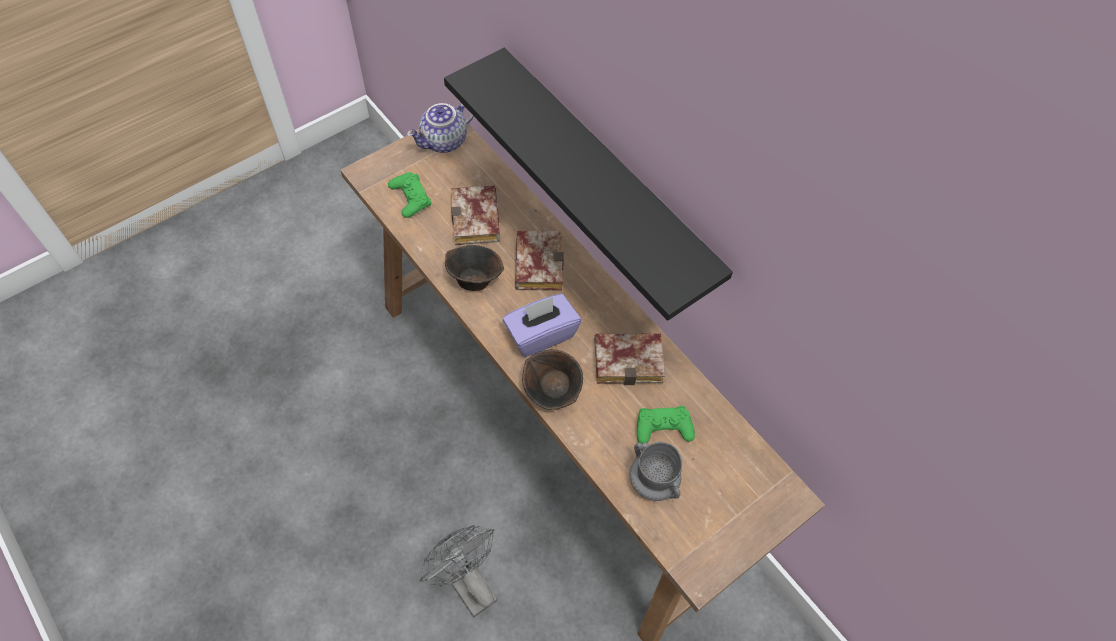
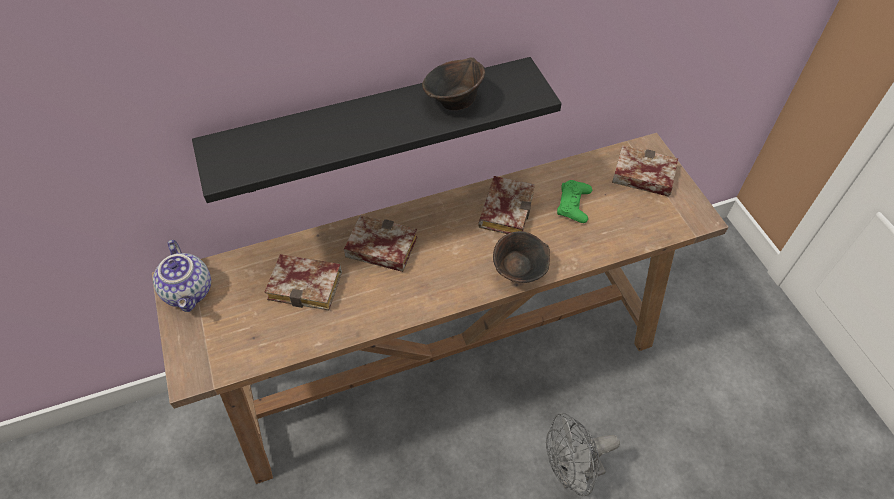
camera: 70 degrees left, 5 degrees down
(410, 198) = (248, 339): green game controller -> none
(474, 278) = (376, 303): brown bowl -> brown bowl (453, 101)
(540, 334) = (458, 265): purple tissue box -> none
(653, 481) = (620, 224): grey mug -> none
(738, 494) = (640, 176): none -> book

